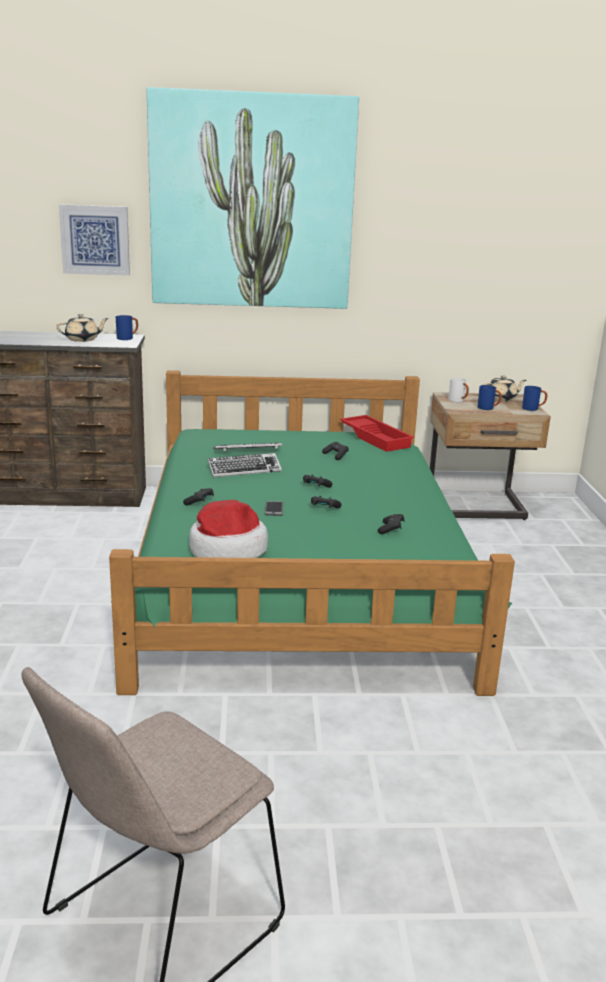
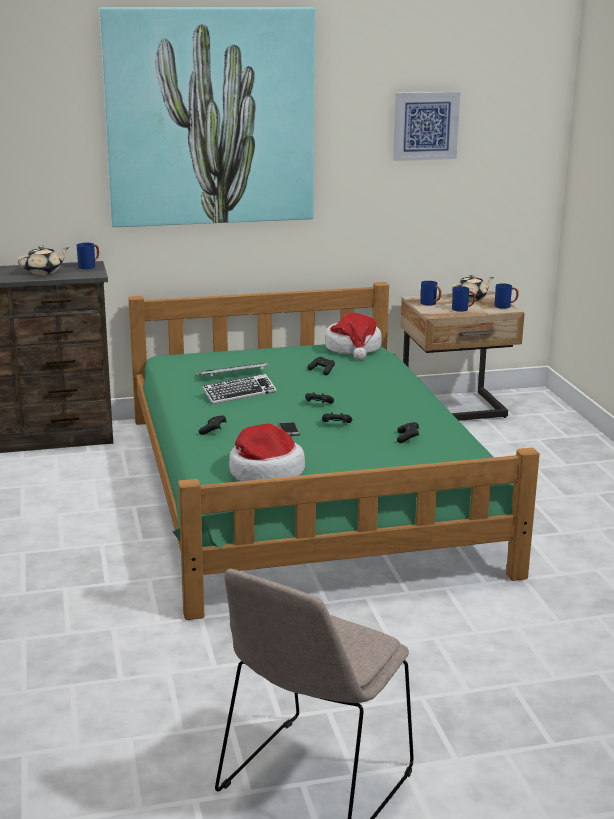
camera: 10 degrees left, 0 degrees up
(95, 240) = (47, 165): picture -> picture (425, 125)
(376, 438) = (353, 348): red tray -> hat
(458, 401) = (431, 304): white mug -> blue mug

